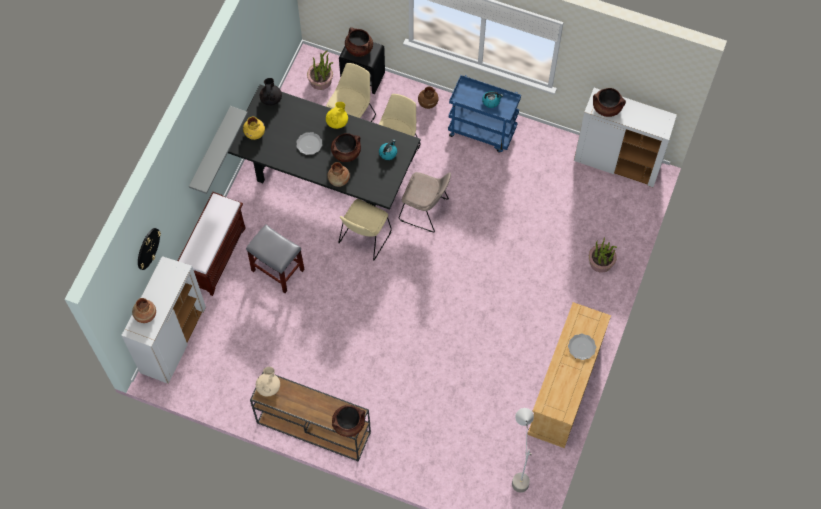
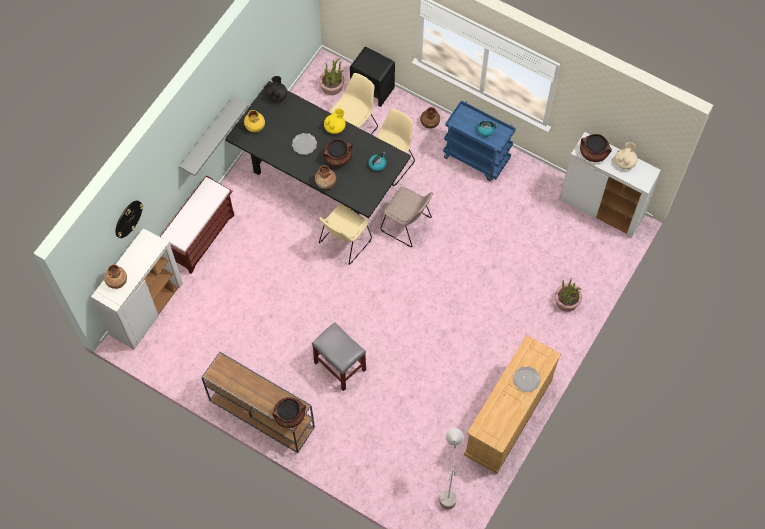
camera: 10 degrees right, 0 degrees up
(268, 386) = (221, 367): beige teapot -> beige teapot (624, 162)
(277, 270) = (256, 259): grey stool -> grey stool (339, 366)
(359, 48) = (370, 61): brown cooking pot -> none

